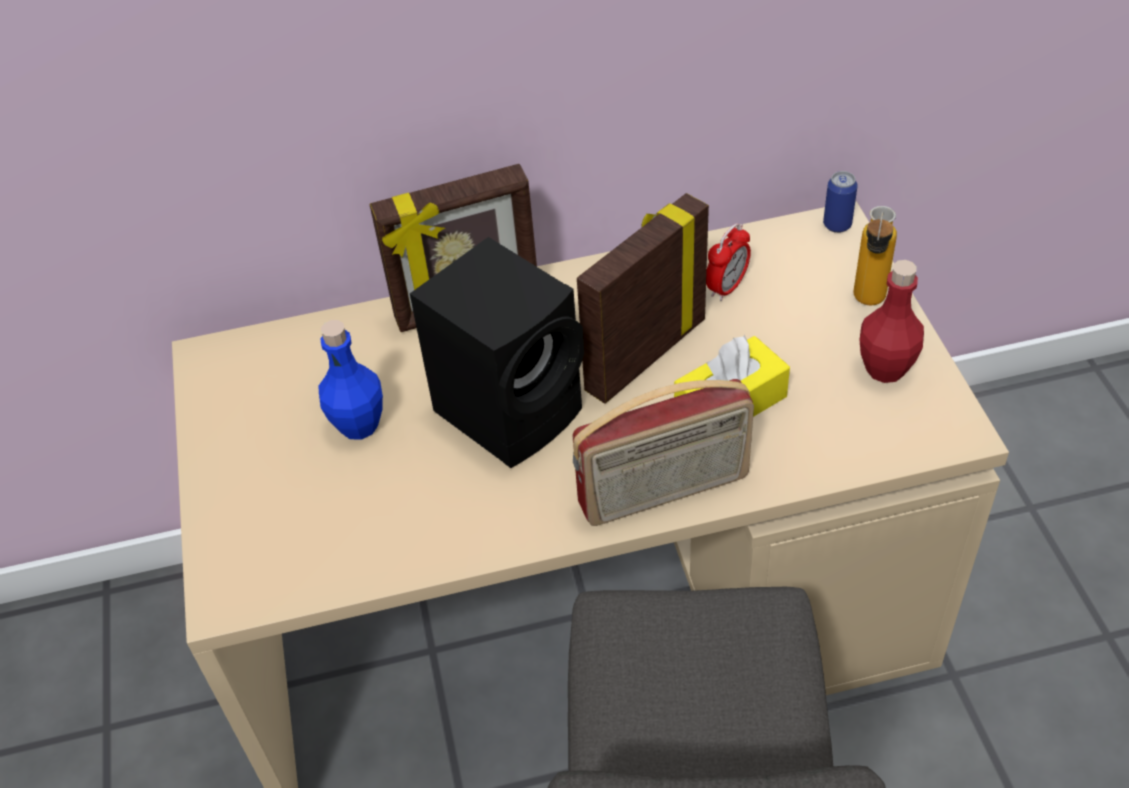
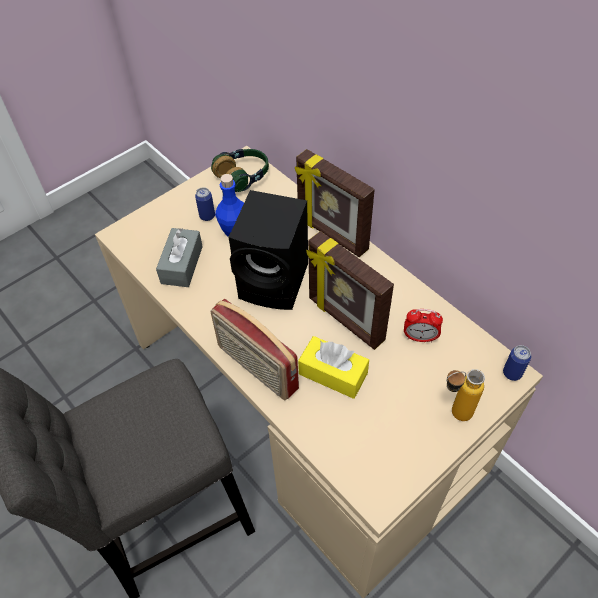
camera: 60 degrees right, 5 degrees up
(245, 371) = (243, 177): none -> headphones
(293, 451) = (207, 216): none -> can
(377, 524) = (182, 265): none -> grey tissue box
(643, 354) = (345, 320): picture frame -> picture frame turned 150 degrees counterclockwise
(885, 368) = (406, 442): red bottle -> none

